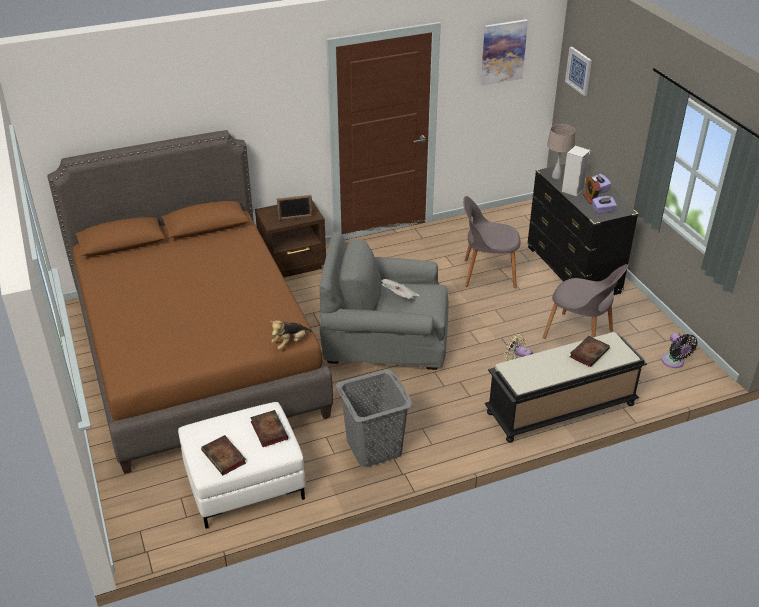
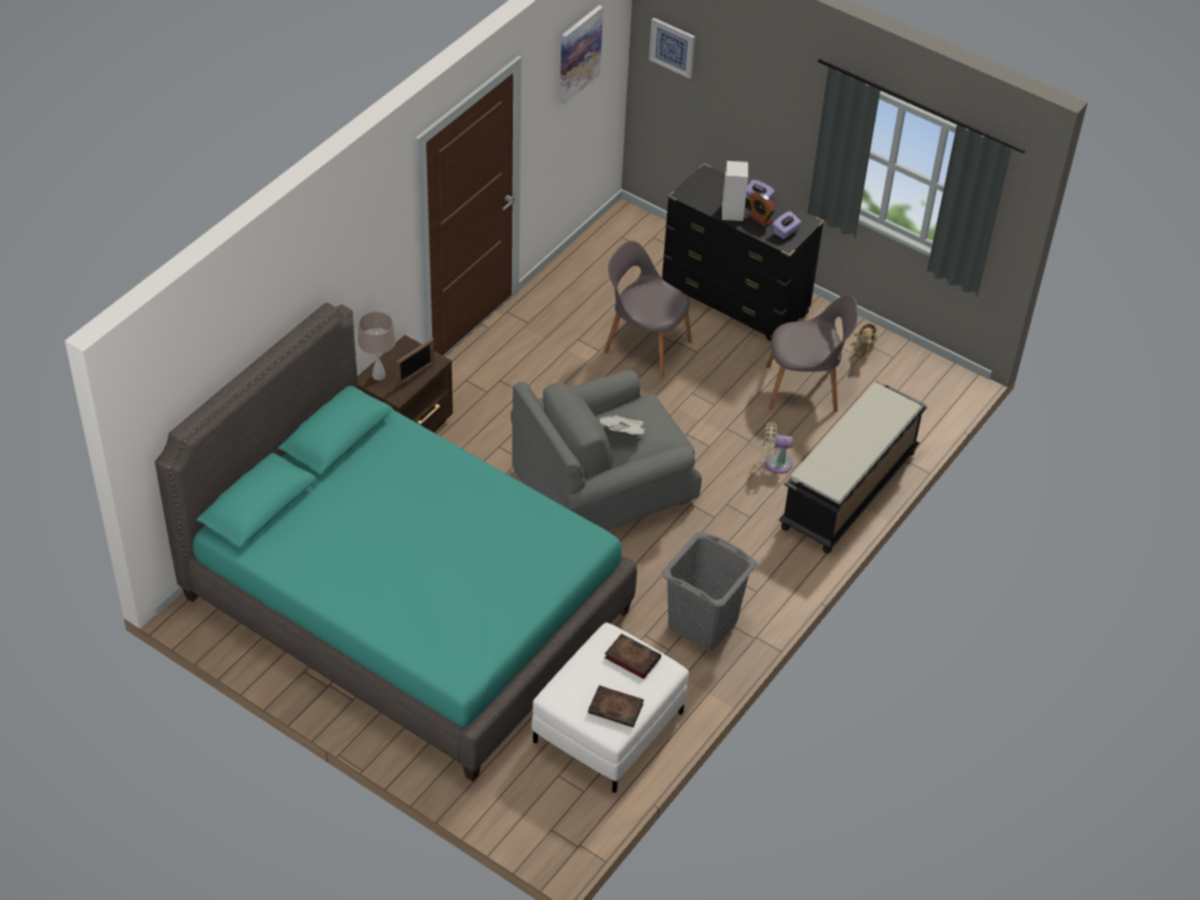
camera: 35 degrees left, 10 degrees up
(196, 353) = (406, 605): brown bed -> turquoise bed
(290, 343) = (589, 549): plush toy -> plush toy (864, 346)
(487, 273) = (645, 345): grey chair -> grey chair turned 60 degrees clockwise
(556, 176) = (699, 198): beige table lamp -> beige table lamp (379, 375)
(589, 353) = (870, 419): book -> none
(674, 362) = (918, 381): black fan -> none

